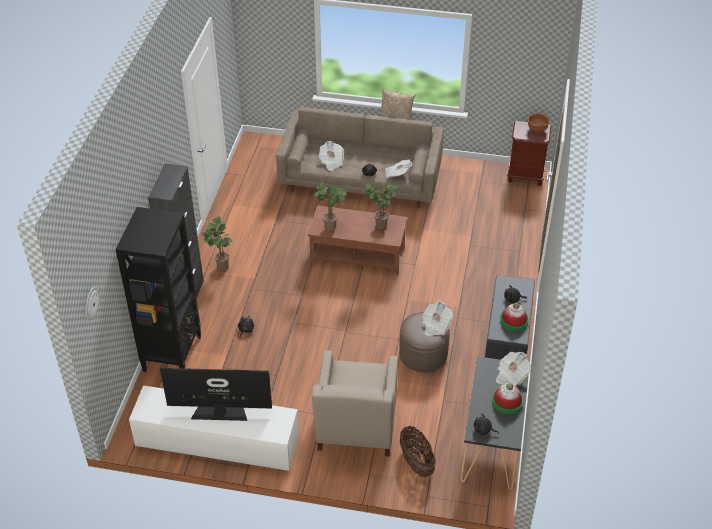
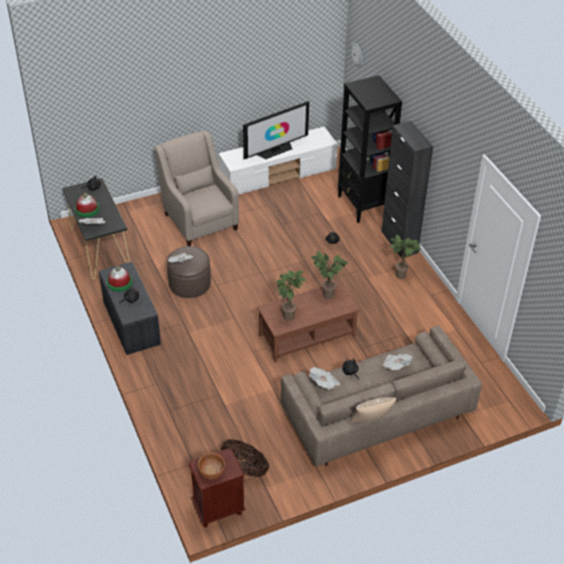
camera: 145 degrees right, 0 degrees up
(416, 462) = (144, 217): basket -> basket (245, 468)

